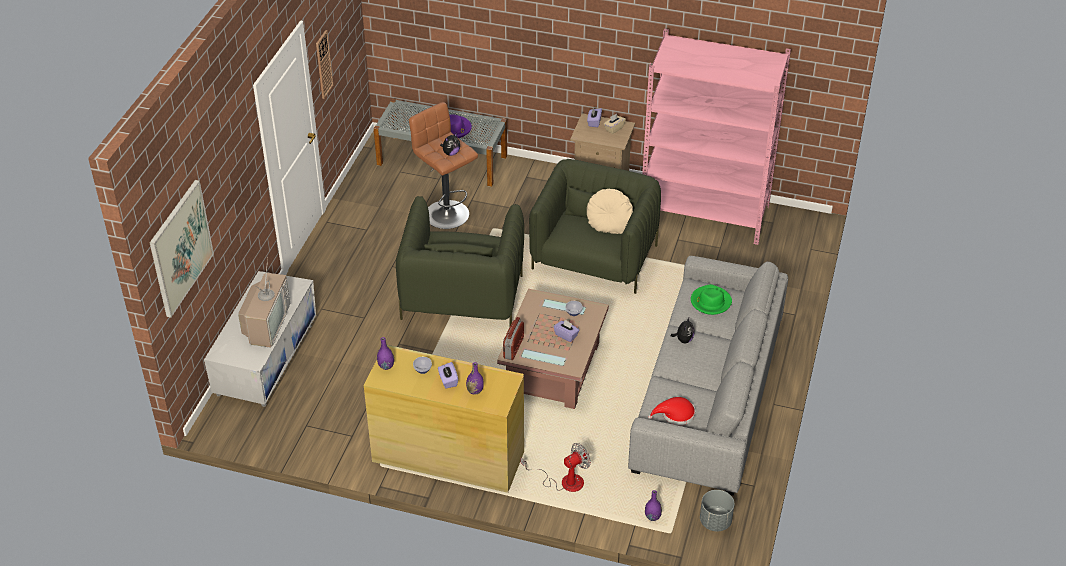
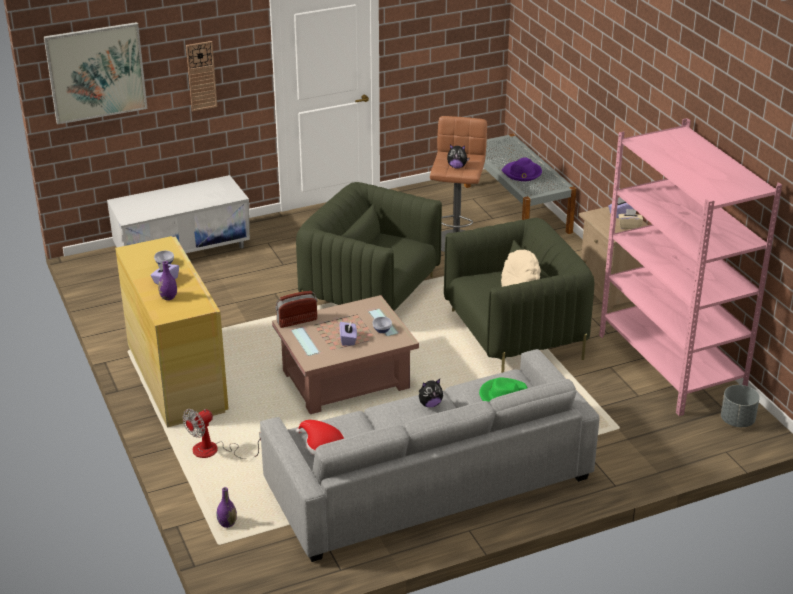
camera: 50 degrees right, 10 degrees down
(266, 322) = (176, 203): television -> none
(323, 64) = (411, 41): wall clock -> wall clock (201, 76)
(386, 366) = (149, 247): purple vase -> none
(462, 296) = (370, 294): green armchair -> green armchair turned 60 degrees clockwise
(564, 481) = (215, 451): fan -> fan turned 120 degrees clockwise
(715, 521) = (264, 566): grey planter -> grey planter (737, 421)

